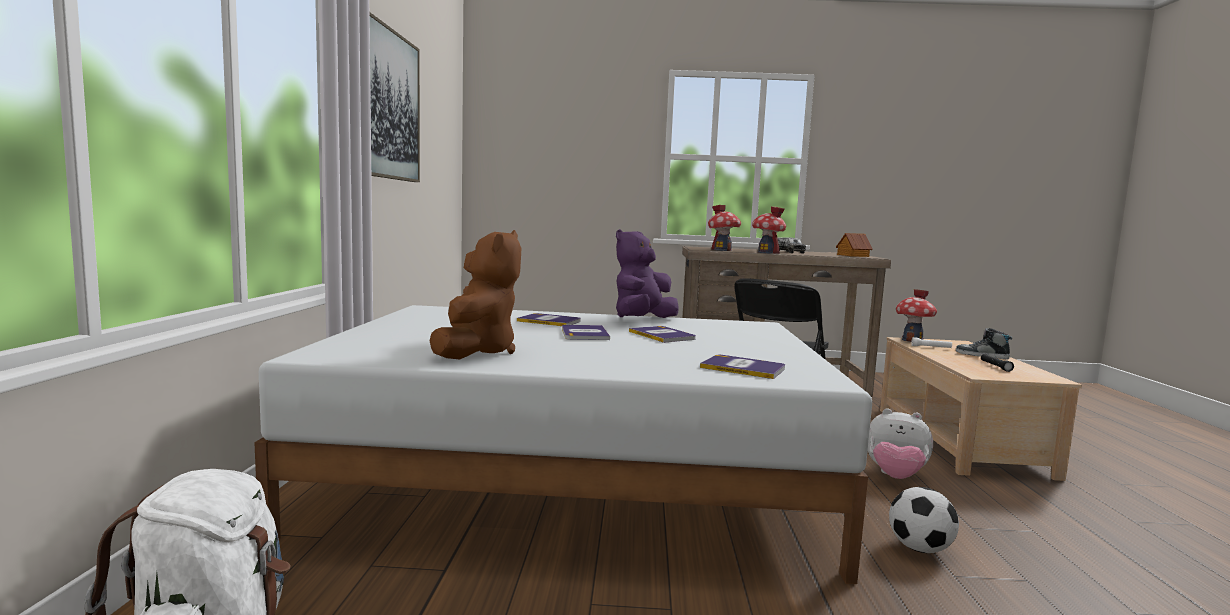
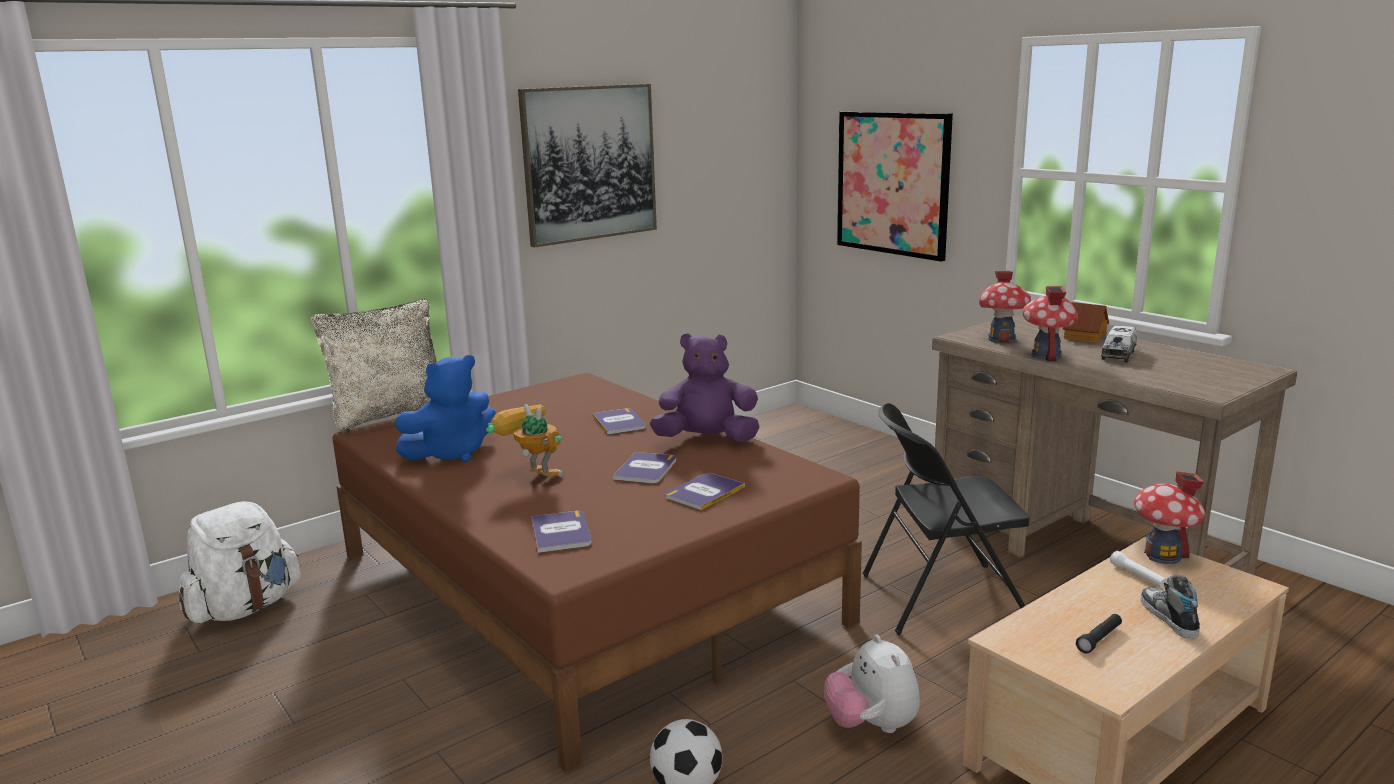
camera: 50 degrees right, 10 degrees up
(300, 343) = (391, 415): none -> beige pillow
(476, 352) = (452, 453): brown plush toy -> blue plush toy
(563, 167) = (892, 183): none -> picture
(575, 479) = (585, 586): white bed -> brown bed
(584, 334) = (589, 449): book -> book (704, 492)
(600, 350) = (531, 476): none -> toy robot
(852, 255) = (1201, 381): toy house -> toy house (1084, 336)

